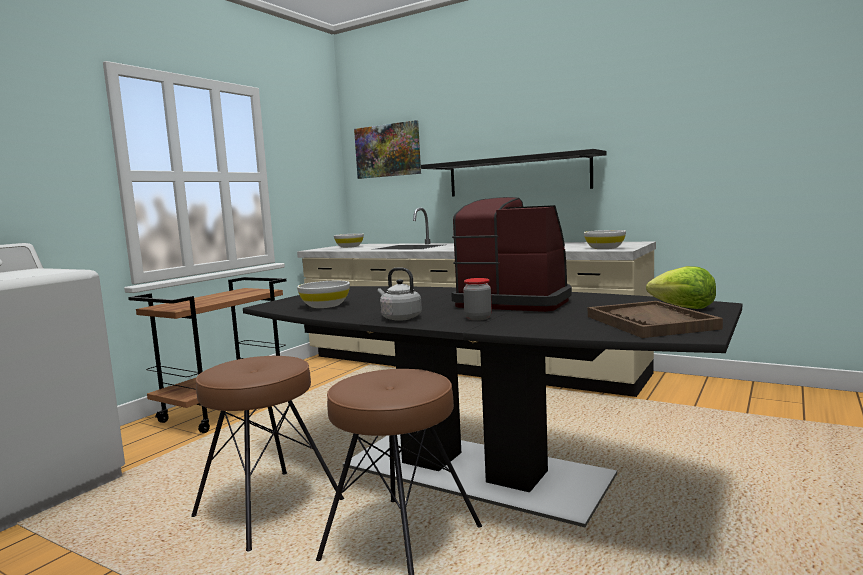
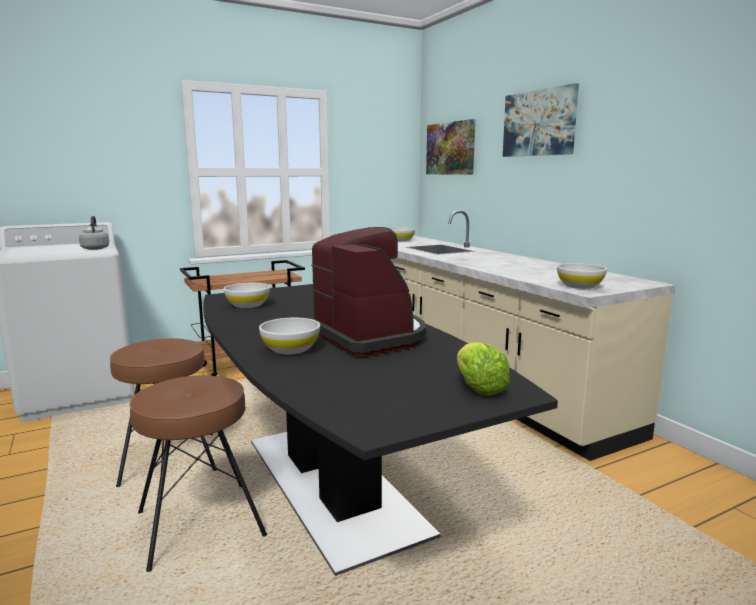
camera: 30 degrees right, 5 degrees up
(399, 318) = (248, 333): grey kettle -> grey kettle (95, 248)
(478, 318) = (291, 349): jar -> white bowl
(497, 121) = (539, 123): none -> picture
(517, 175) = (551, 186): black shelf -> none
(650, 322) = (390, 398): brown tray -> none

